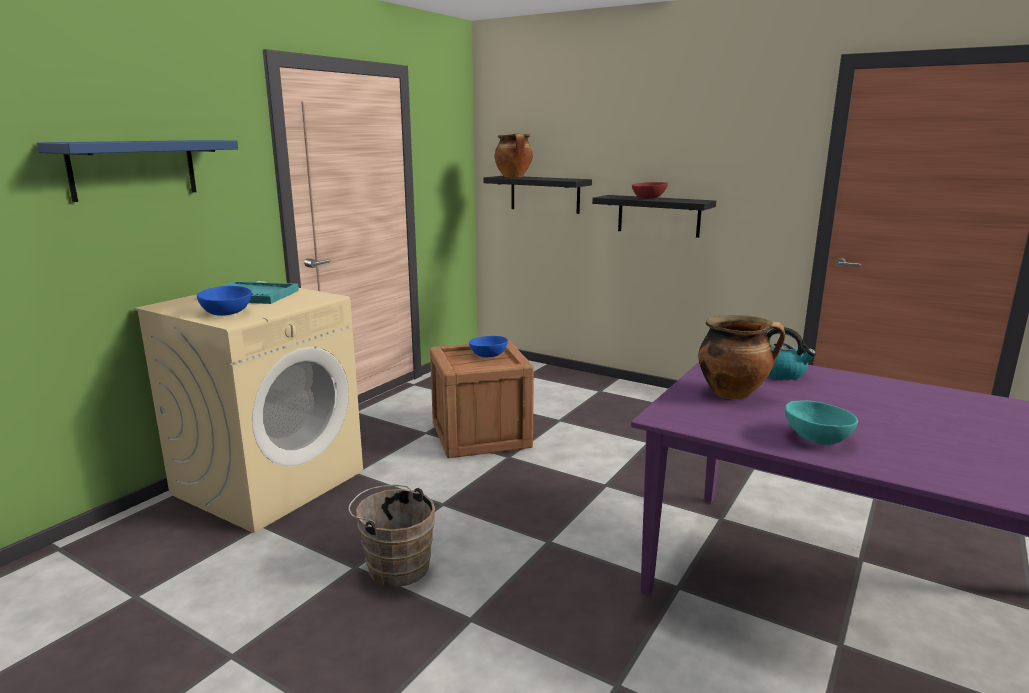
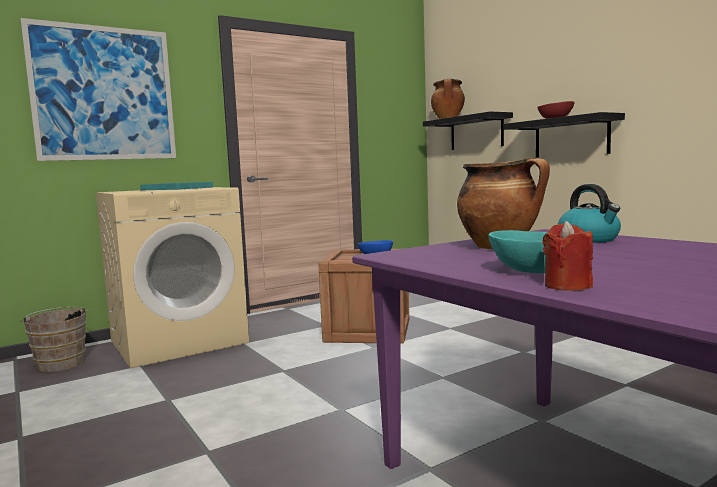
camera: 25 degrees right, 10 degrees down
(134, 169) = (104, 93): blue shelf -> picture
(226, 313) = (136, 191): blue bowl -> none
(395, 566) = (197, 404): brown bucket -> brown bucket (61, 363)
(871, 461) = (567, 286): none -> red candle

